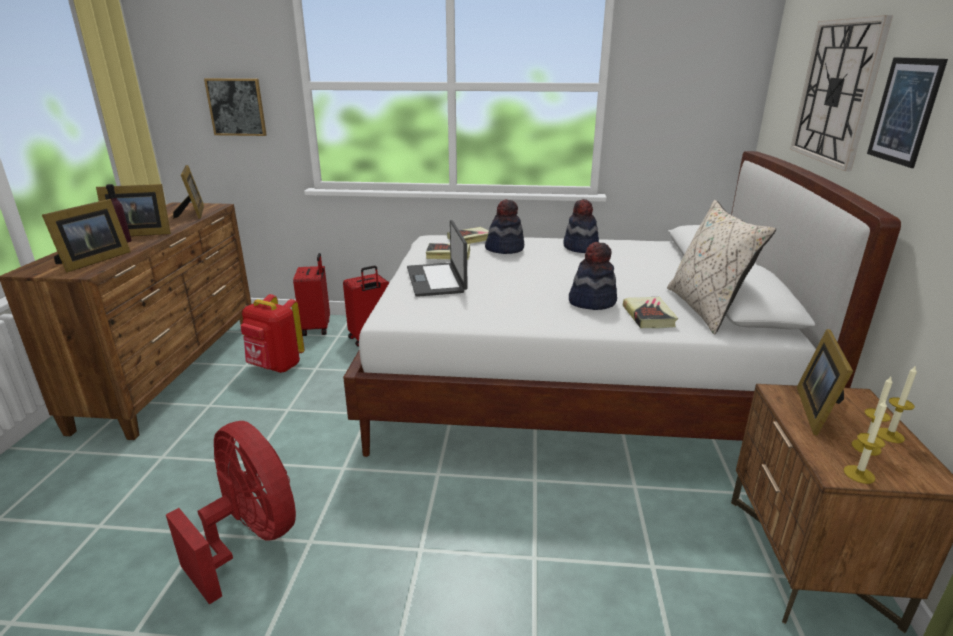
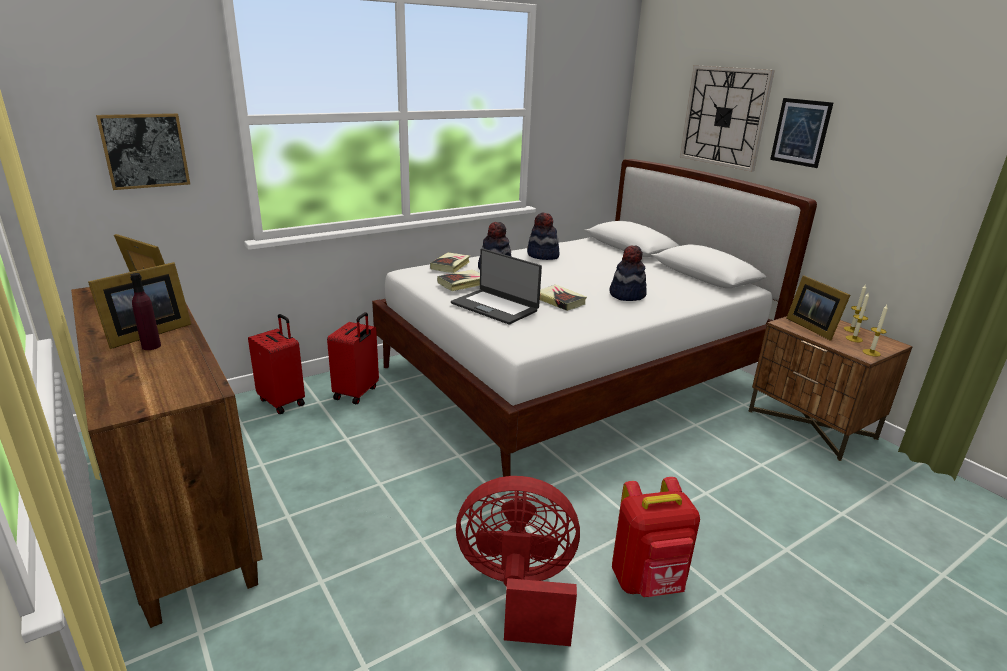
camera: 40 degrees left, 0 degrees up
(92, 261) = (178, 377): picture frame -> none
(276, 366) = (300, 453): red backpack -> red backpack (648, 581)
(648, 316) = (674, 295): book -> book (560, 301)
(706, 309) = (692, 282): beige pillow -> none

